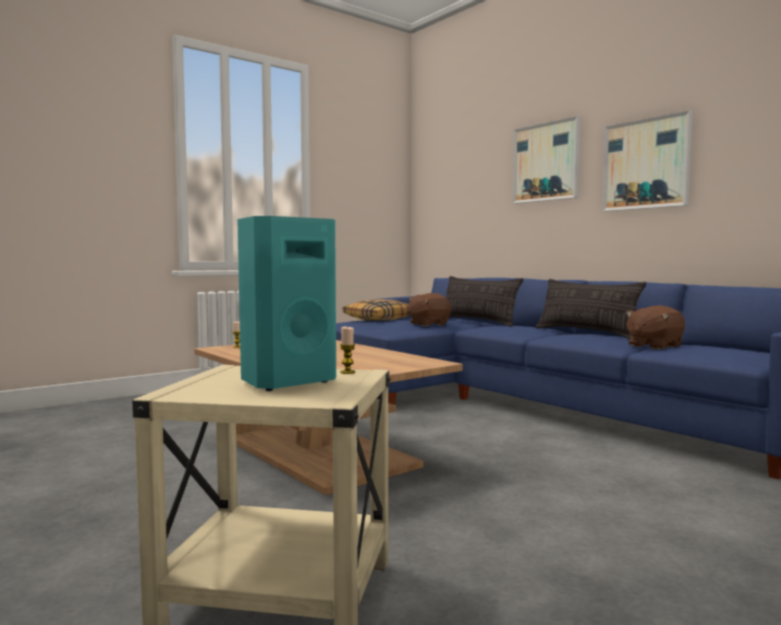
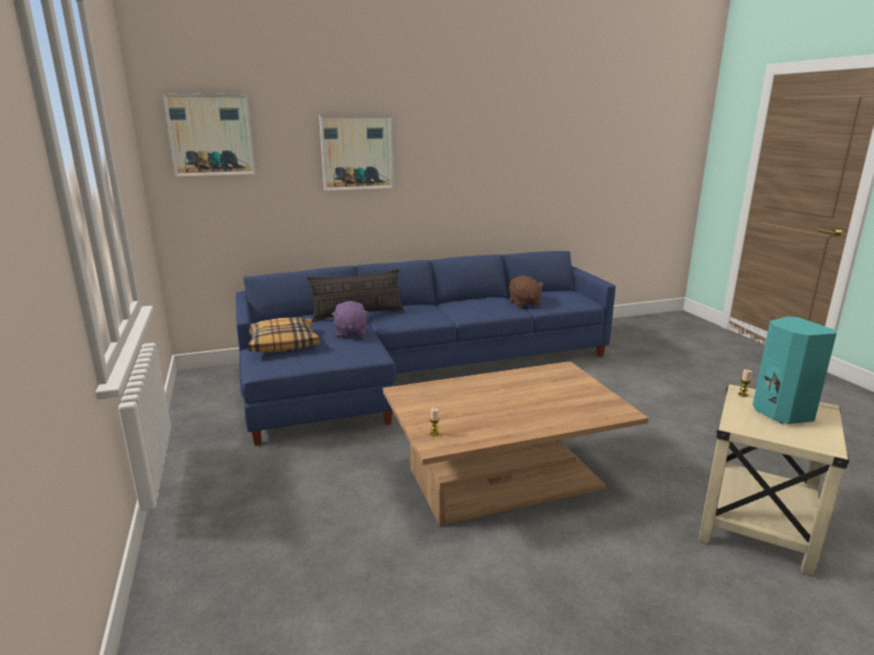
camera: 70 degrees left, 15 degrees up
(428, 324) = (350, 333): brown plush toy -> purple plush toy
(586, 333) = (459, 302): pillow -> none
(646, 164) = (450, 164): picture -> picture (211, 135)

